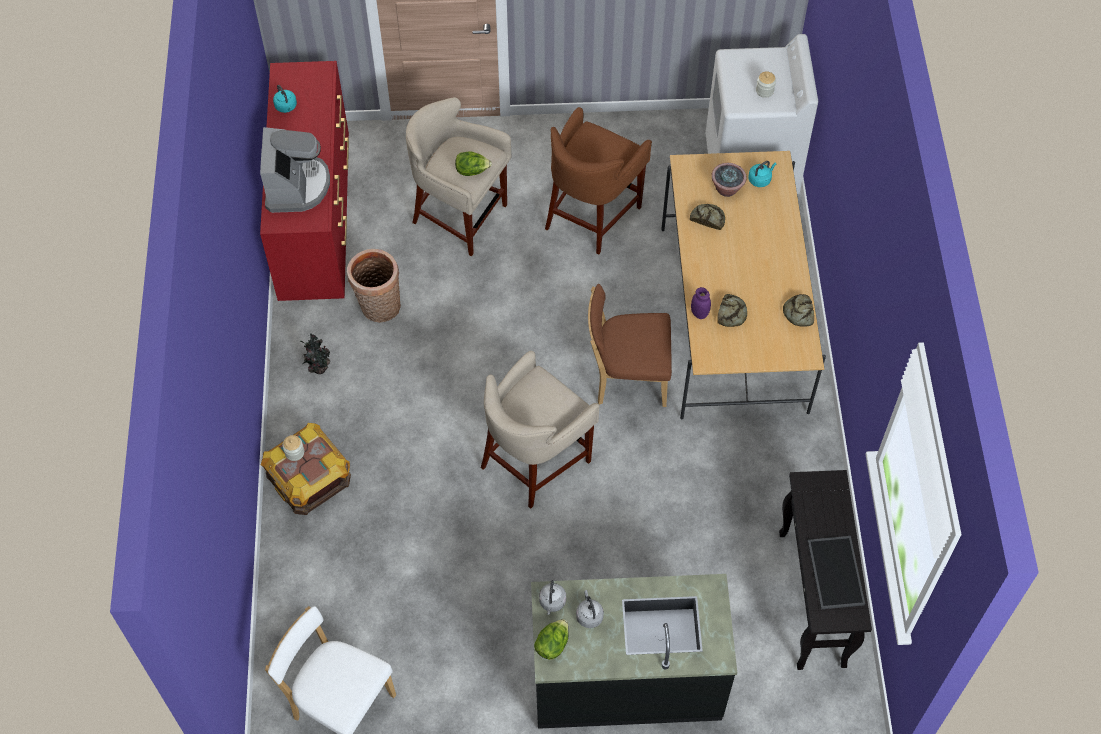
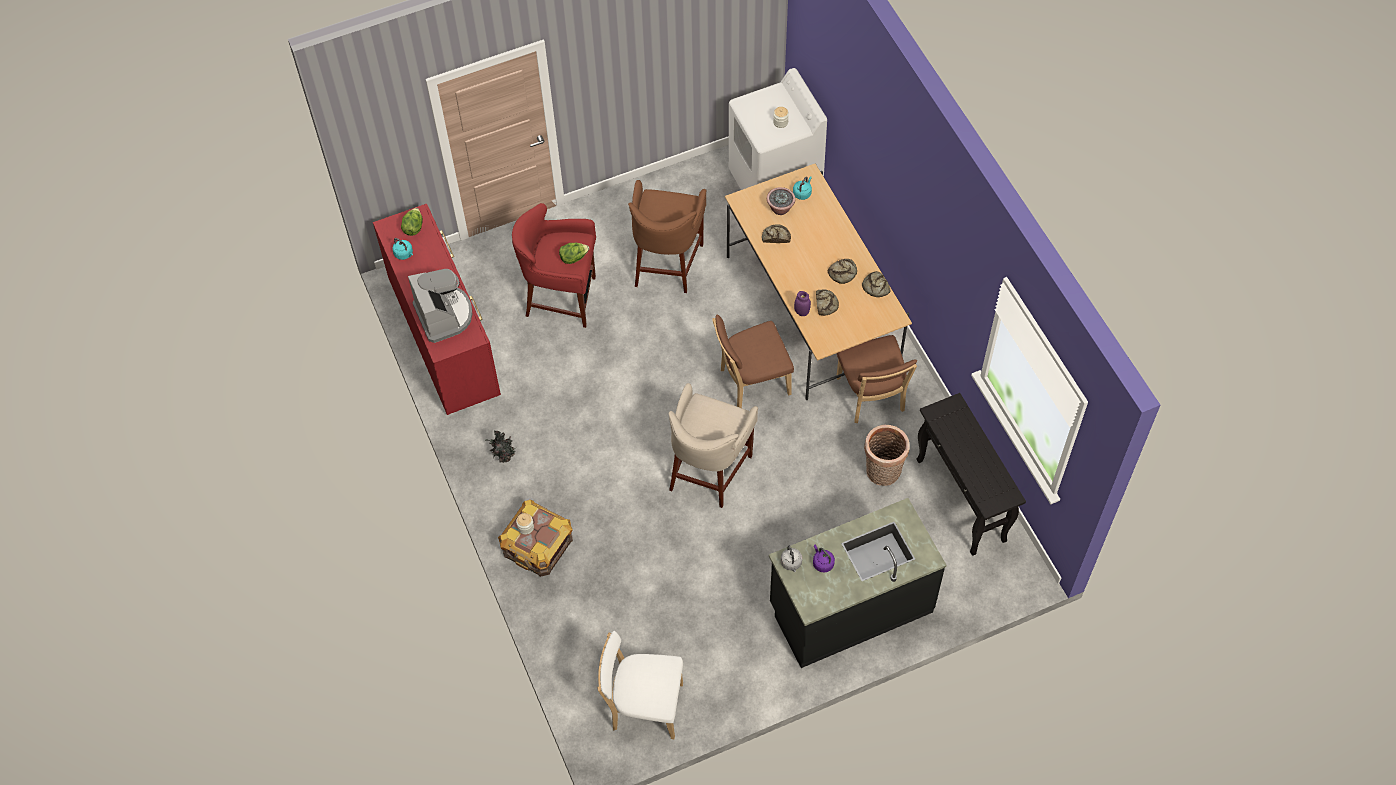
camera: 20 degrees left, 0 degrees up
(379, 308) = (530, 394): basket -> basket (882, 473)
(459, 216) = (561, 298): beige stool -> red stool
(552, 644) = (805, 593): lettuce -> lettuce (413, 227)
(589, 615) = (822, 563): grey kettle -> purple kettle
(757, 442) = (871, 397): none -> brown chair
(767, 285) = (843, 273): none -> bread
(834, 572) = (982, 469): tray -> none

